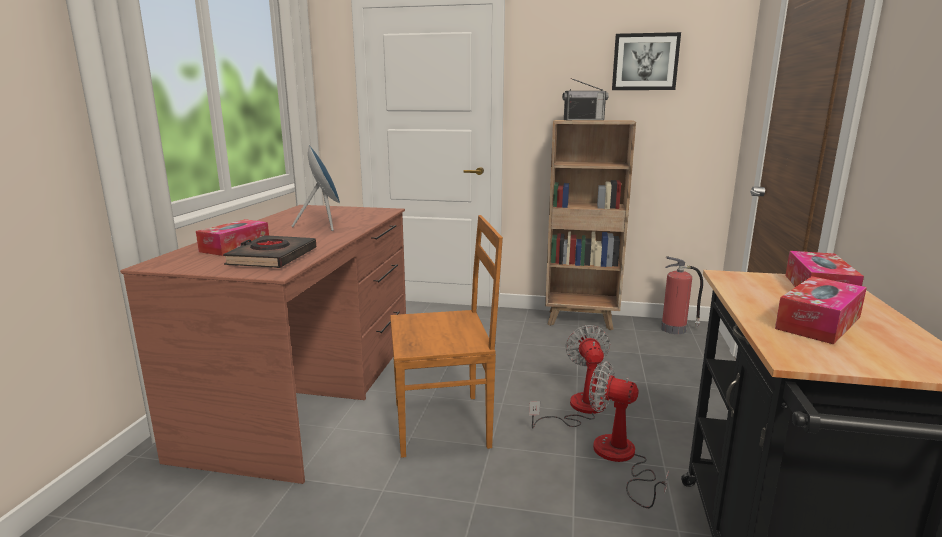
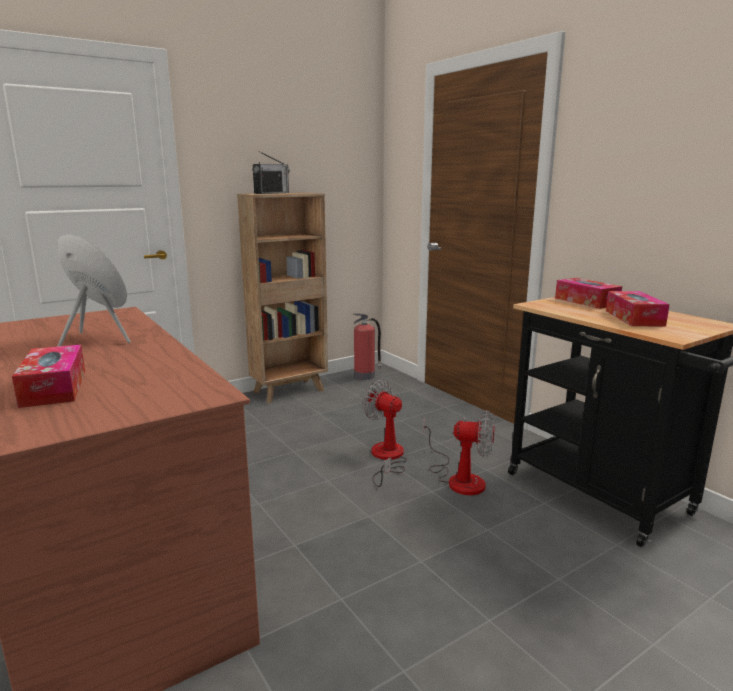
camera: 45 degrees left, 0 degrees up
(272, 257) = (154, 384): black book -> none
(445, 424) = (307, 519): brown chair -> none
(620, 459) = (459, 478): fan -> fan turned 150 degrees counterclockwise
(645, 62) = (309, 138): picture -> none

